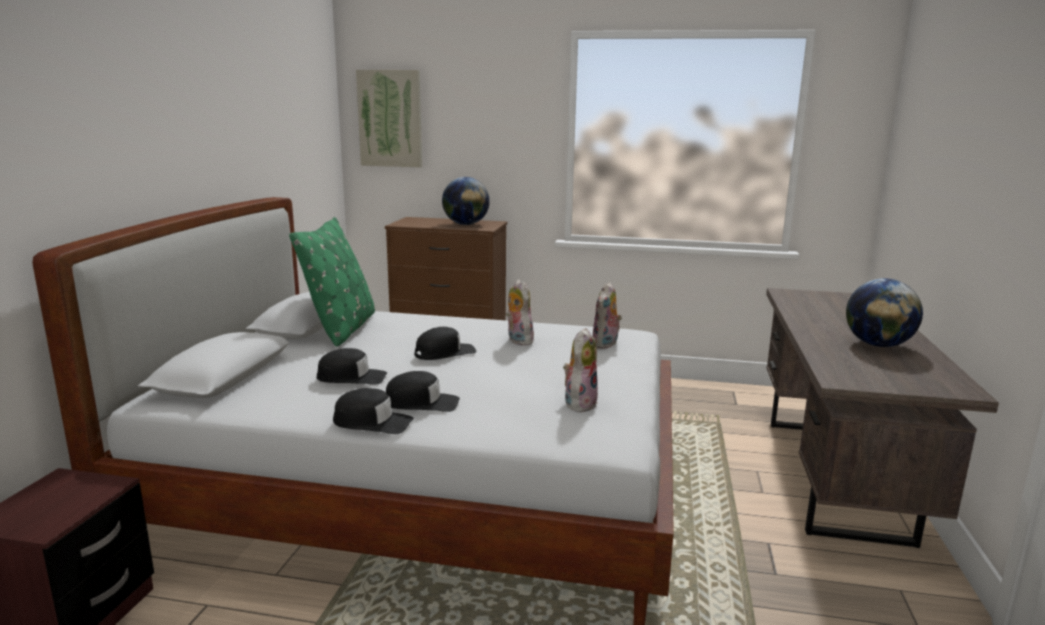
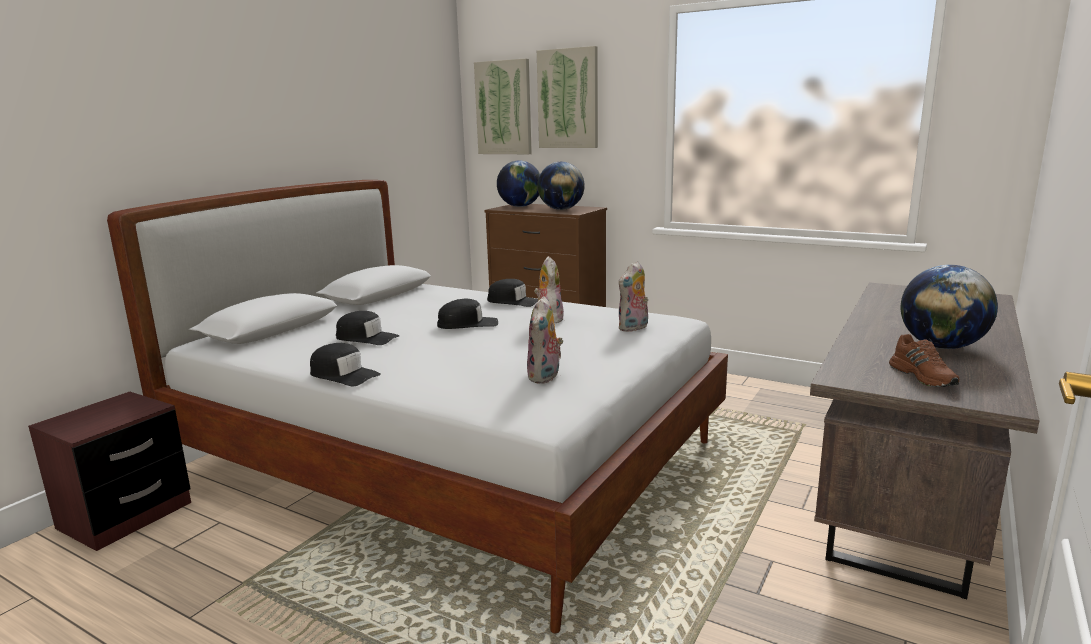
camera: 20 degrees right, 0 degrees up
(342, 328) = (403, 299): green pillow -> none
(417, 221) = (520, 206): none -> globe
(422, 403) = (401, 363): black cap -> black cap (513, 301)
(464, 113) = (568, 99): none -> picture
(579, 403) = (545, 377): plush toy -> plush toy turned 150 degrees clockwise
(893, 373) = (924, 376): none -> brown shoe

